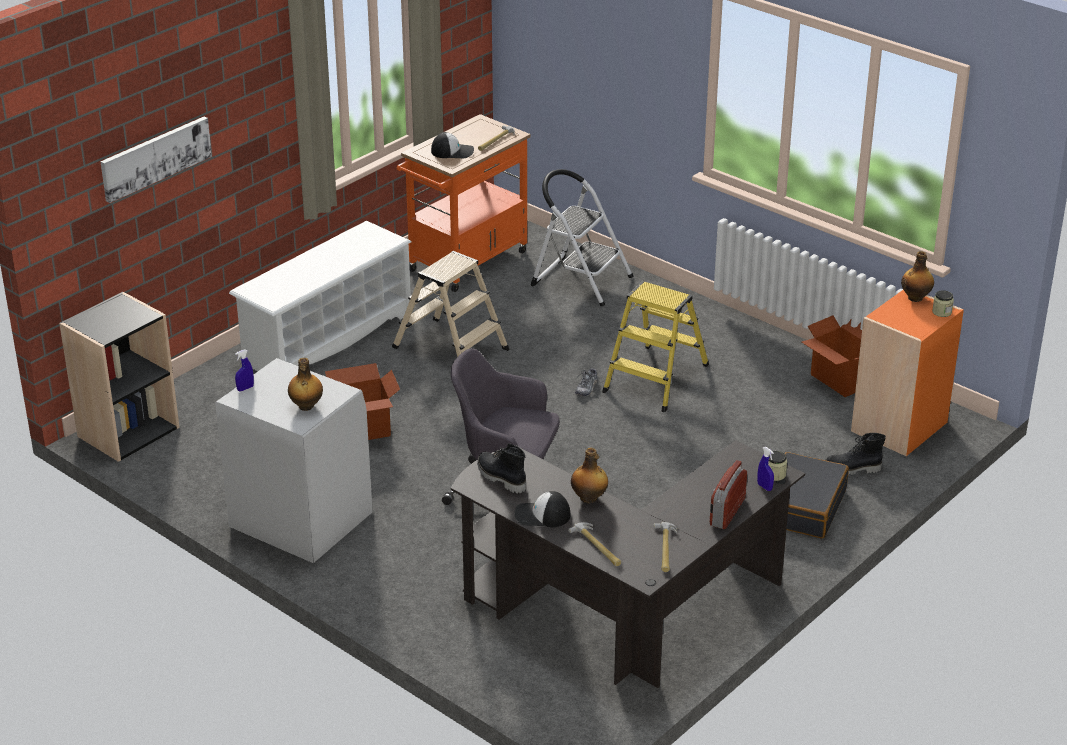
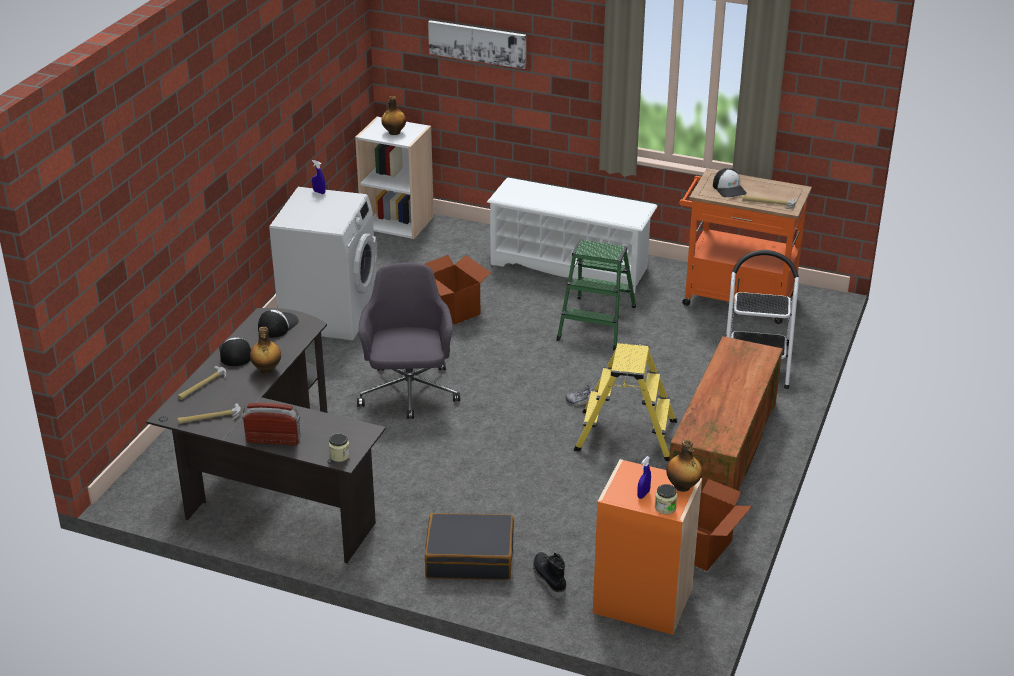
camera: 70 degrees right, 0 degrees up
(128, 431) = (398, 222): black bookcase -> white bookcase
(306, 406) = (307, 218): bottle -> bottle (394, 132)
(450, 348) = (597, 322): beige step ladder -> green step ladder
(500, 478) = (277, 325): black boot -> cap
(709, 333) = (724, 451): none -> brown bench
(764, 487) = (319, 453): blue spray bottle -> blue spray bottle (643, 494)

